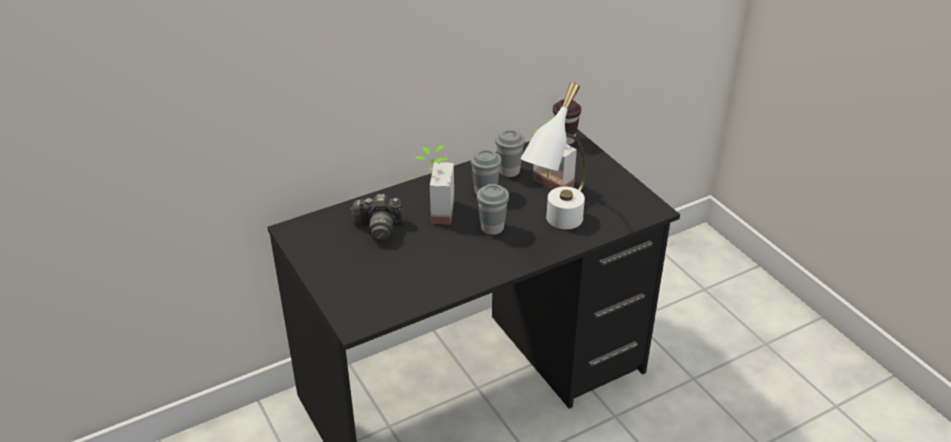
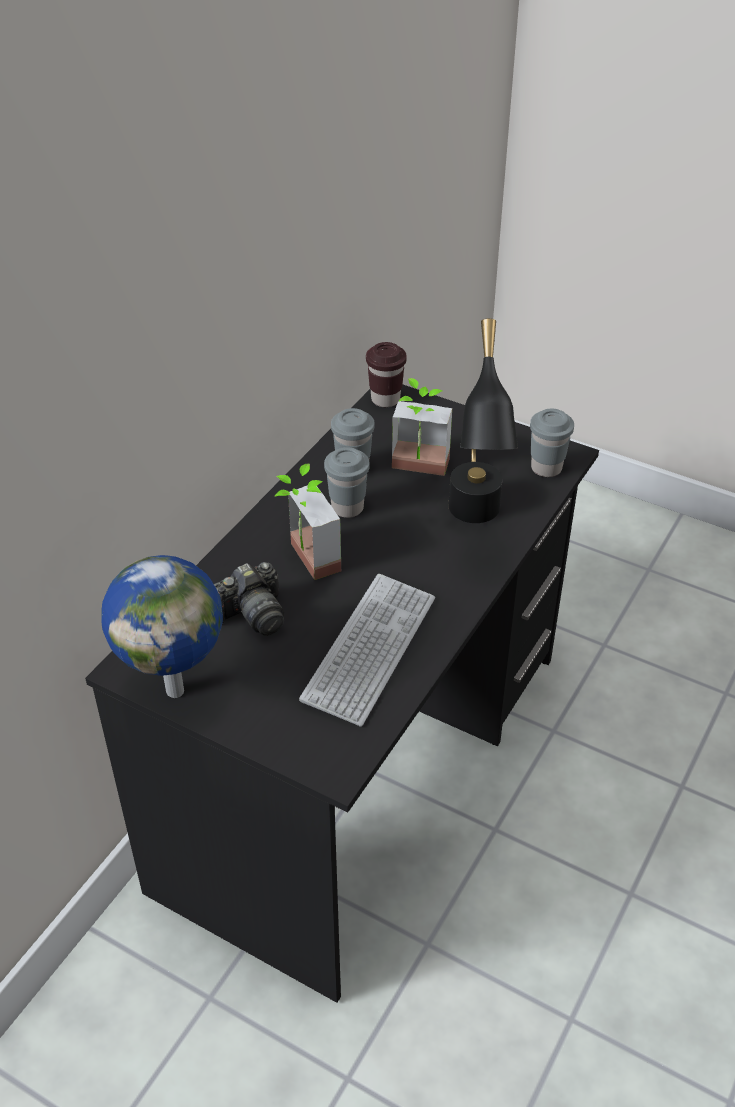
camera: 30 degrees left, 5 degrees up
(307, 250) = (176, 689): none -> globe
(428, 271) = (370, 650): none -> keyboard
(492, 228) = (398, 555): grey cup -> grey cup (546, 468)
(556, 228) = (475, 523): white table lamp -> black table lamp

